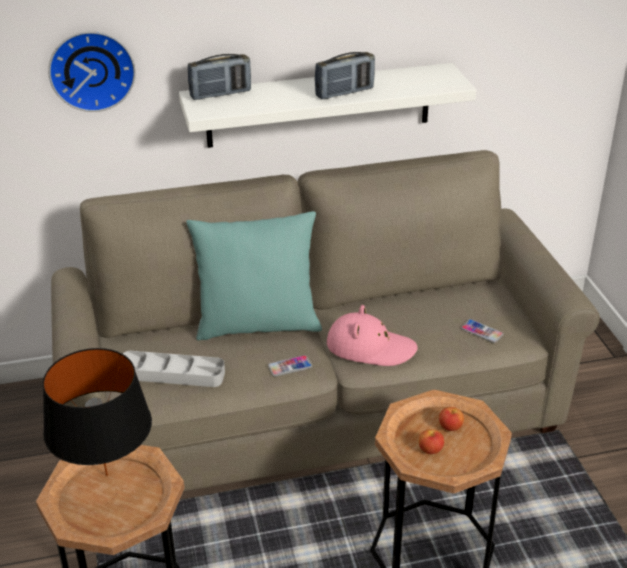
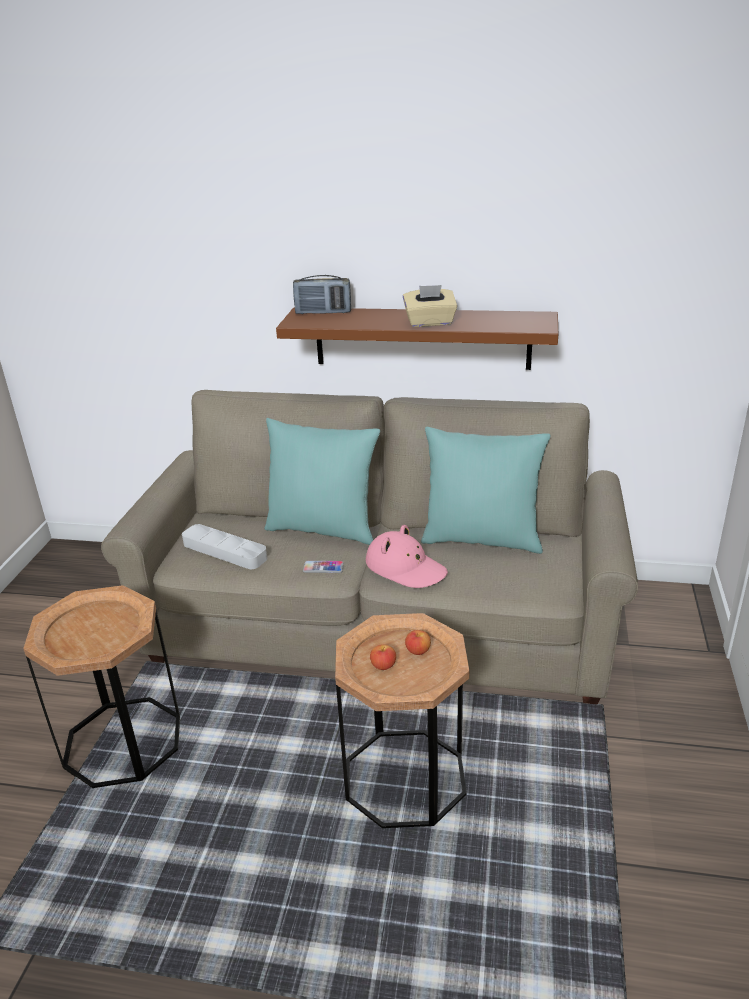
camera: 25 degrees right, 5 degrees down
(92, 69) = (220, 278): wall clock -> none
(107, 475) = (103, 613): black table lamp -> none
(319, 105) = (422, 338): white shelf -> brown shelf
(344, 92) = (430, 322): radio -> beige tissue box
(419, 300) = (482, 539): none -> turquoise pillow
(481, 332) = (523, 578): phone -> none

